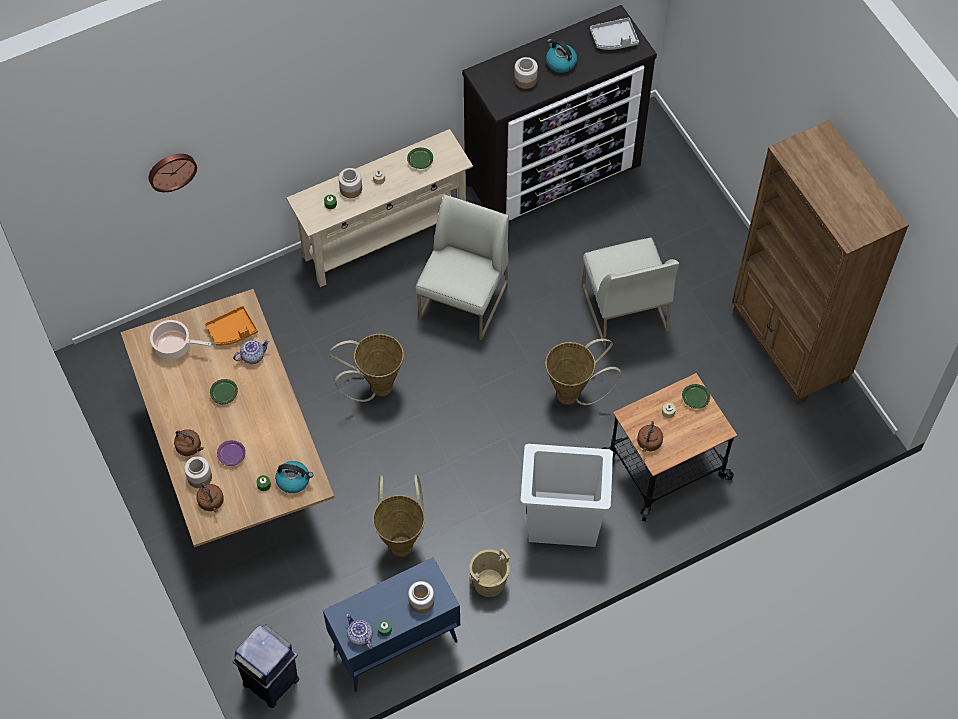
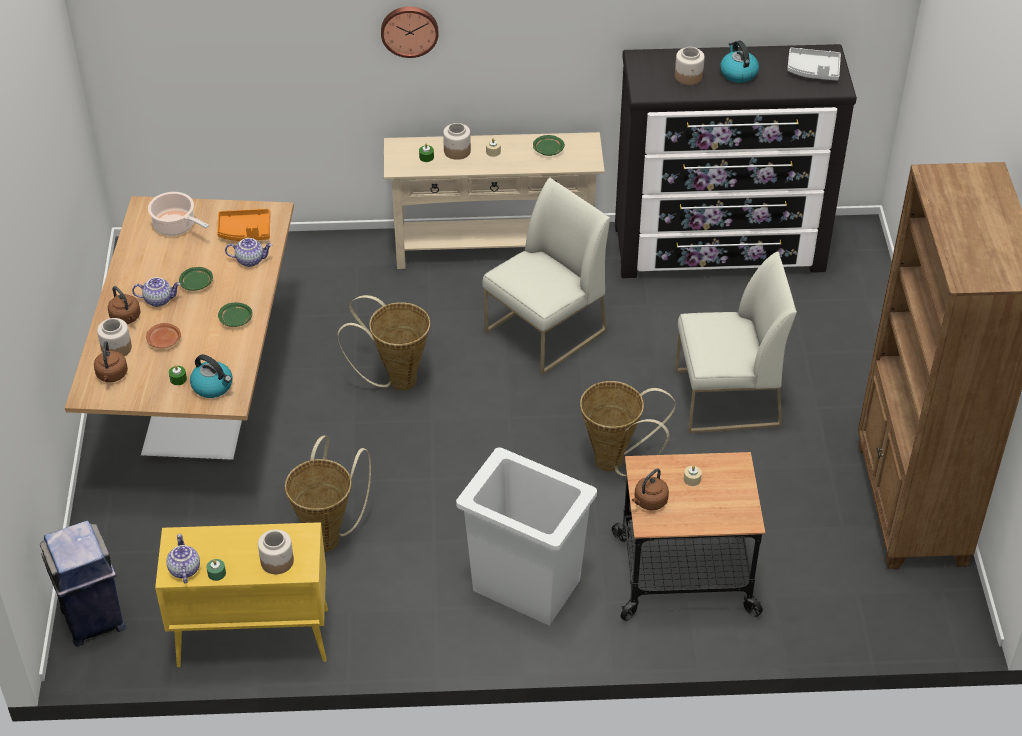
camera: 25 degrees right, 15 degrees down
(171, 170) = (248, 32): wall clock -> wall clock (409, 30)
(204, 420) = (159, 299): none -> teapot
(232, 455) = (164, 341): purple plate -> brown plate
(394, 646) = (251, 638): blue cabinet -> yellow cabinet
(489, 582) = (401, 615): beige bucket -> none
(623, 308) = (726, 399): white chair -> white chair turned 105 degrees counterclockwise
(696, 398) = (734, 477): green plate -> green plate (236, 319)

